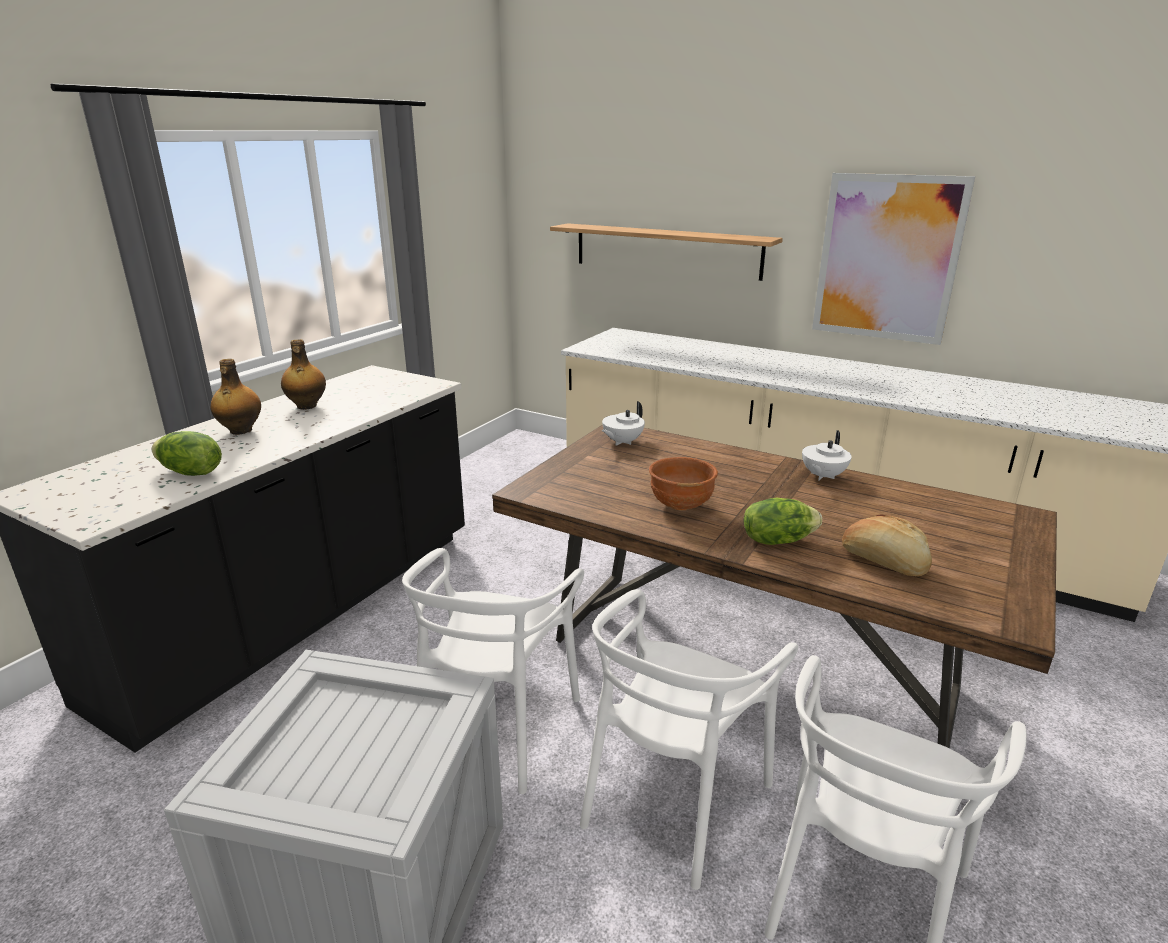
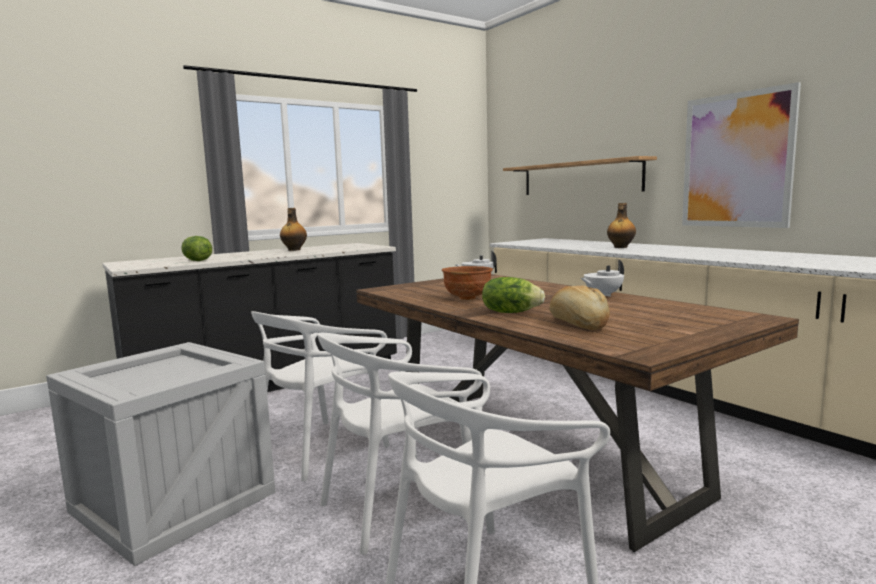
camera: 25 degrees right, 15 degrees down
(240, 431) = (245, 254): bottle -> bottle (620, 247)

